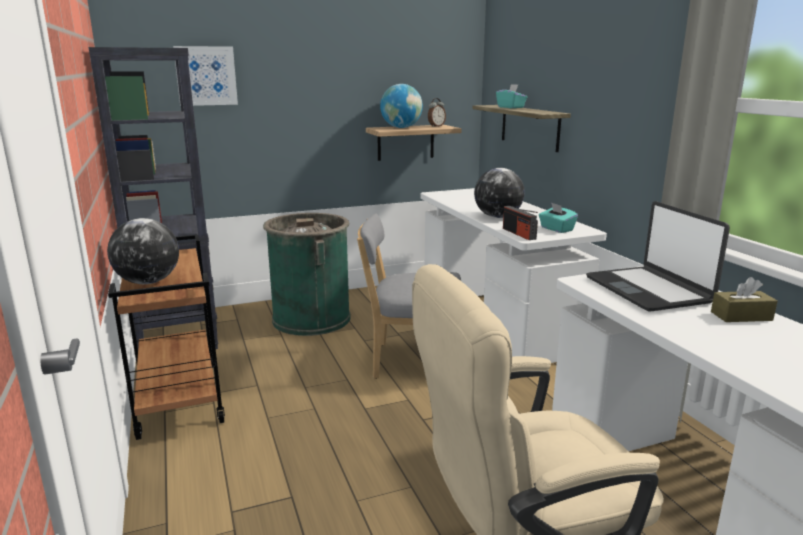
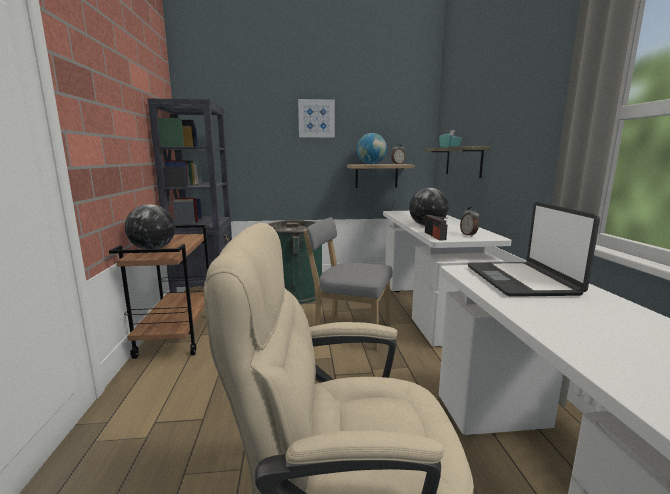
camera: 15 degrees right, 5 degrees down
(206, 76) = (240, 126): picture -> picture (316, 118)
(556, 229) = (469, 235): turquoise tissue box -> alarm clock
(741, 316) = (610, 310): brown tissue box -> none

